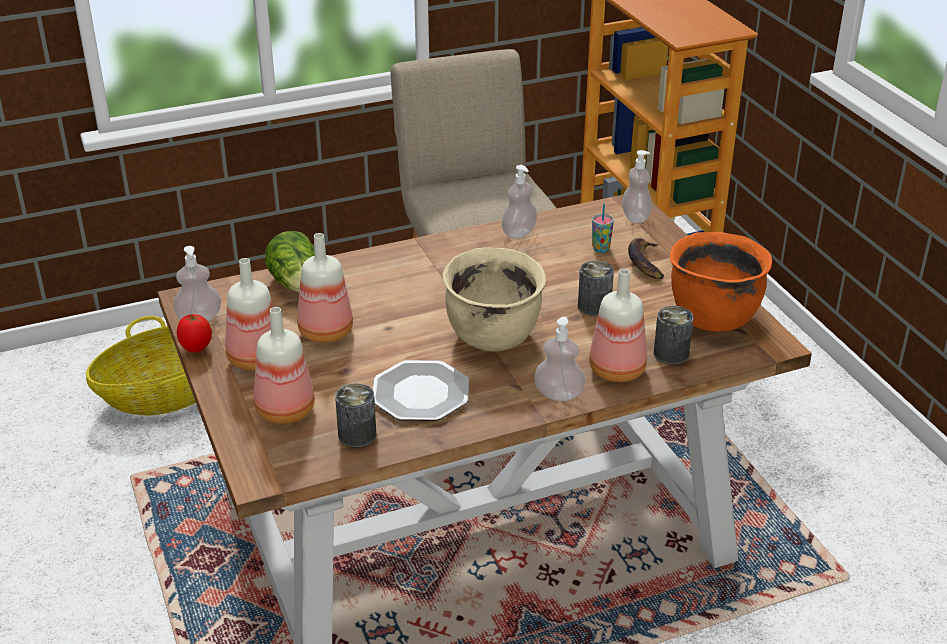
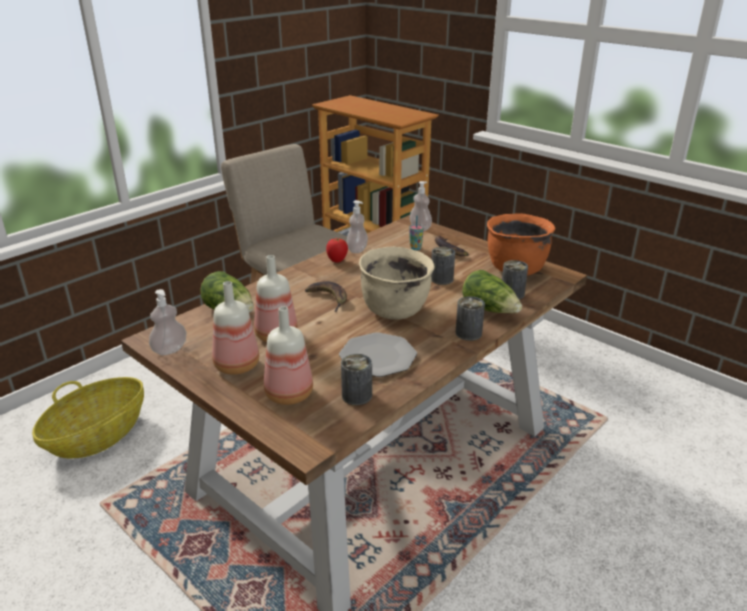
camera: 25 degrees left, 5 degrees down
(196, 349) = (183, 371): tomato -> tomato (337, 261)
(424, 297) = (328, 298): none -> banana
(558, 394) = (468, 333): soap dispenser -> can
(617, 369) = (490, 310): bottle -> lettuce

